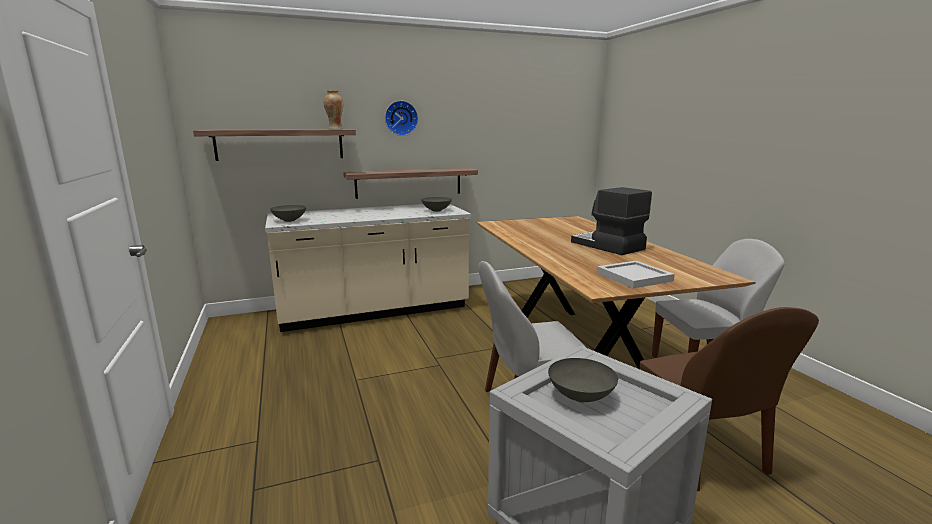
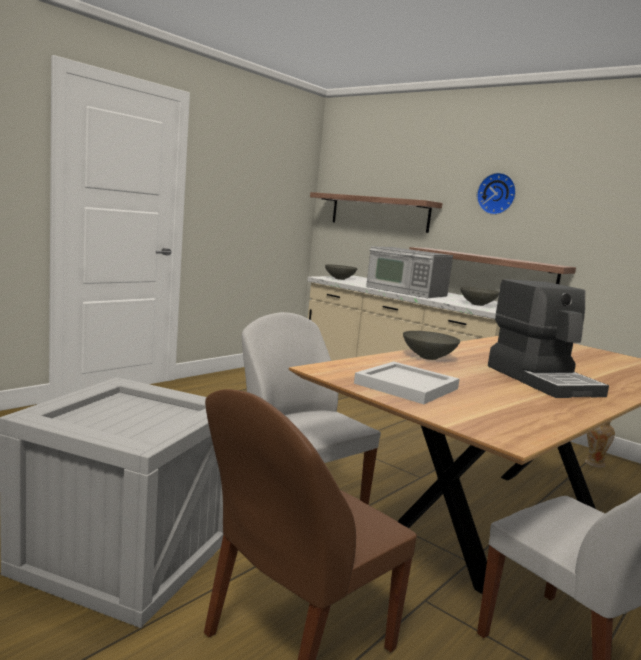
camera: 60 degrees right, 5 degrees down
(335, 129) = (416, 199): vase -> vase (594, 463)
(372, 215) = (405, 291): none -> microwave
(579, 396) = (134, 410): grey bowl -> grey bowl (428, 357)
(607, 246) = (543, 380): coffee machine -> coffee machine turned 135 degrees clockwise

